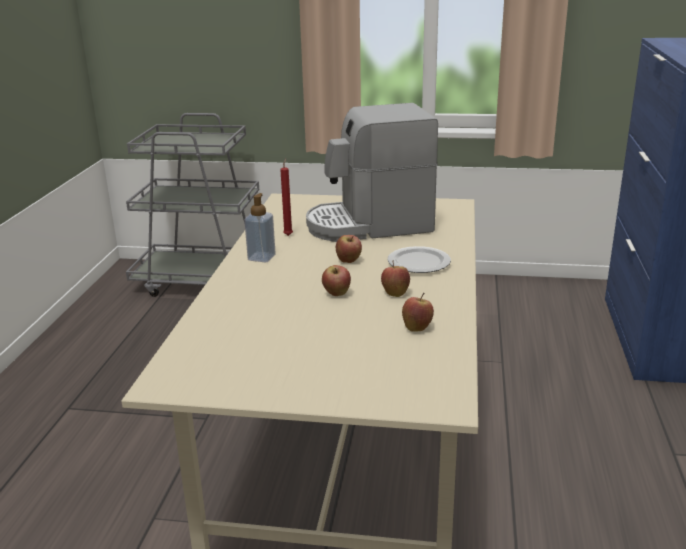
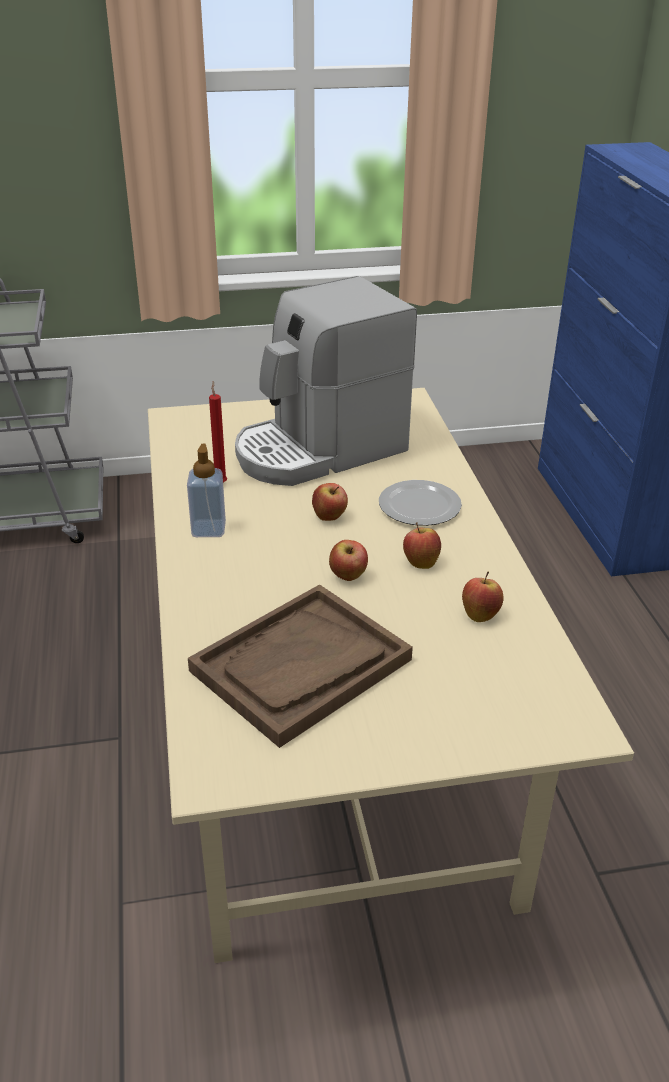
camera: 20 degrees left, 10 degrees up
(266, 336) = (301, 666): none -> brown tray

